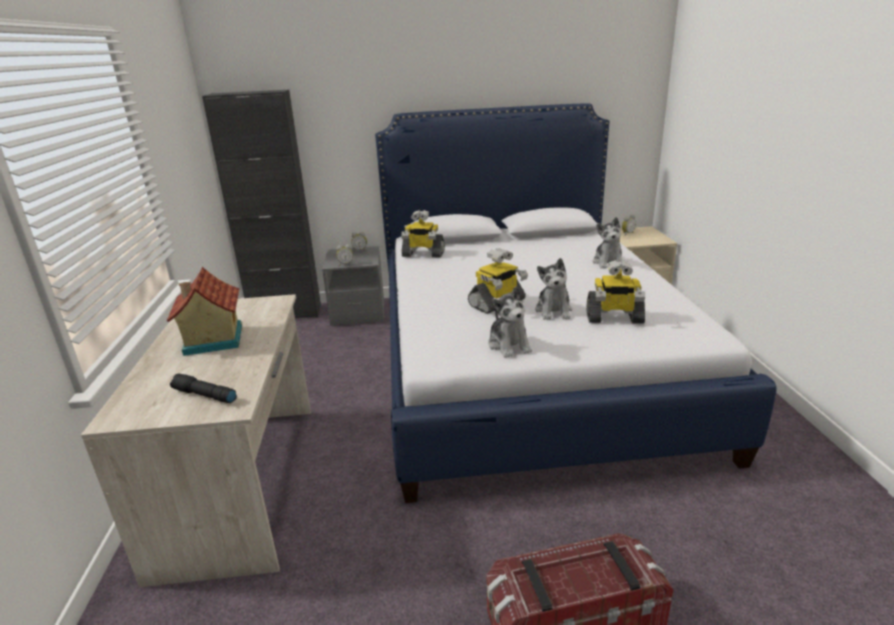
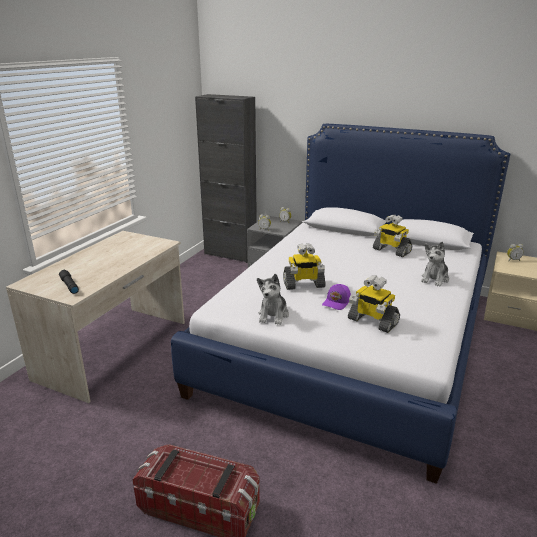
camera: 30 degrees right, 0 degrees up
(211, 340) = (107, 257): toy house -> none
(423, 254) = (306, 235): toy robot -> toy robot (391, 251)
(554, 311) = (337, 302): plush toy -> purple cap

